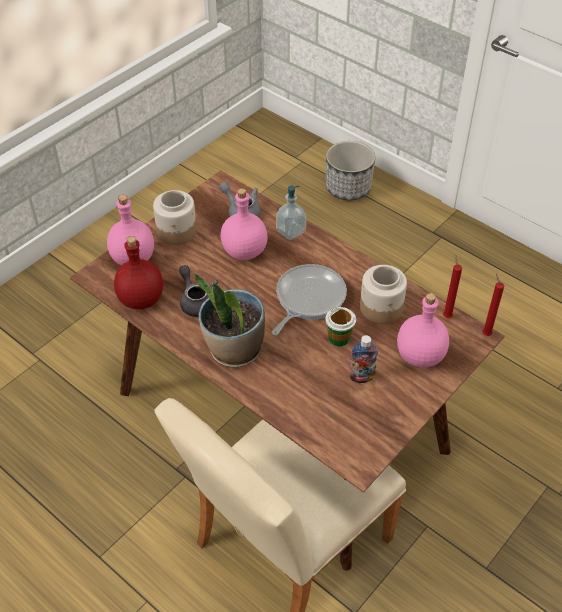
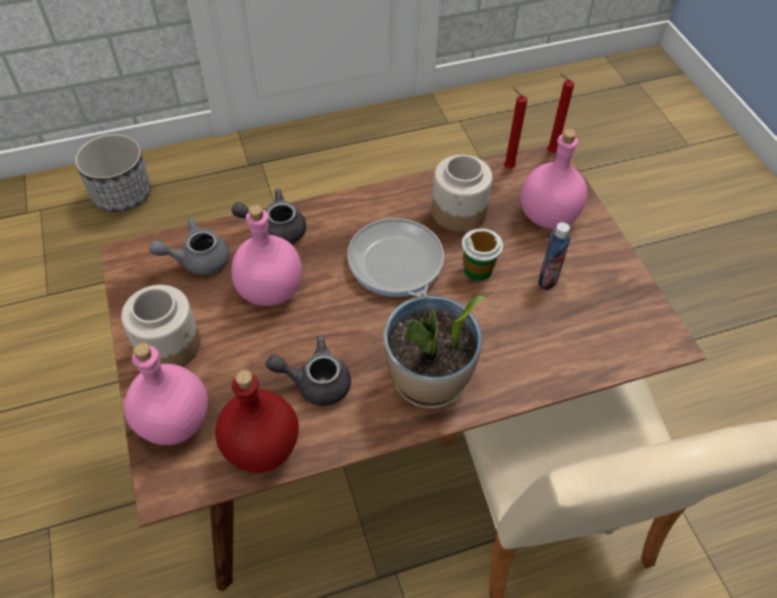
camera: 60 degrees left, 5 degrees up
(290, 231) = (275, 229): soap dispenser -> grey teapot

